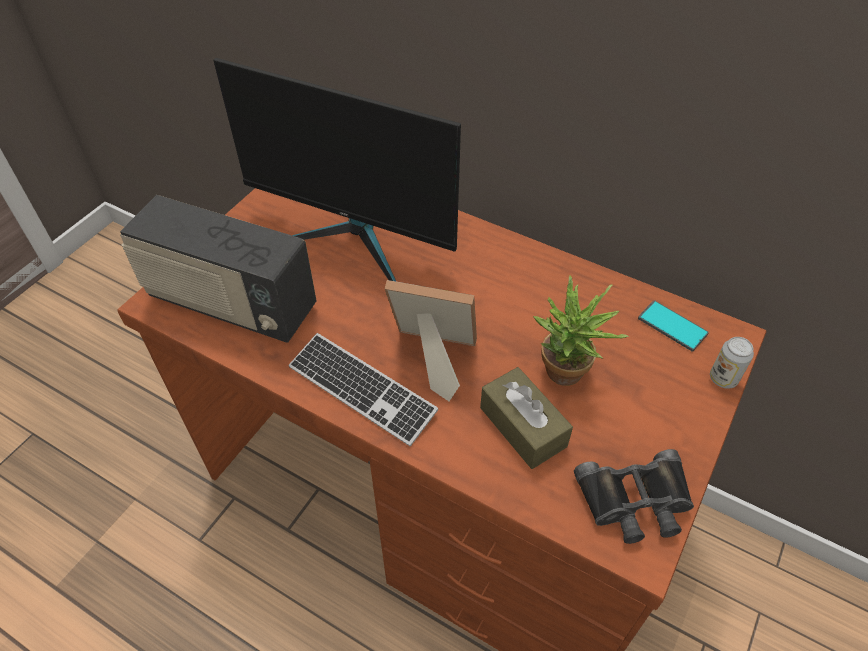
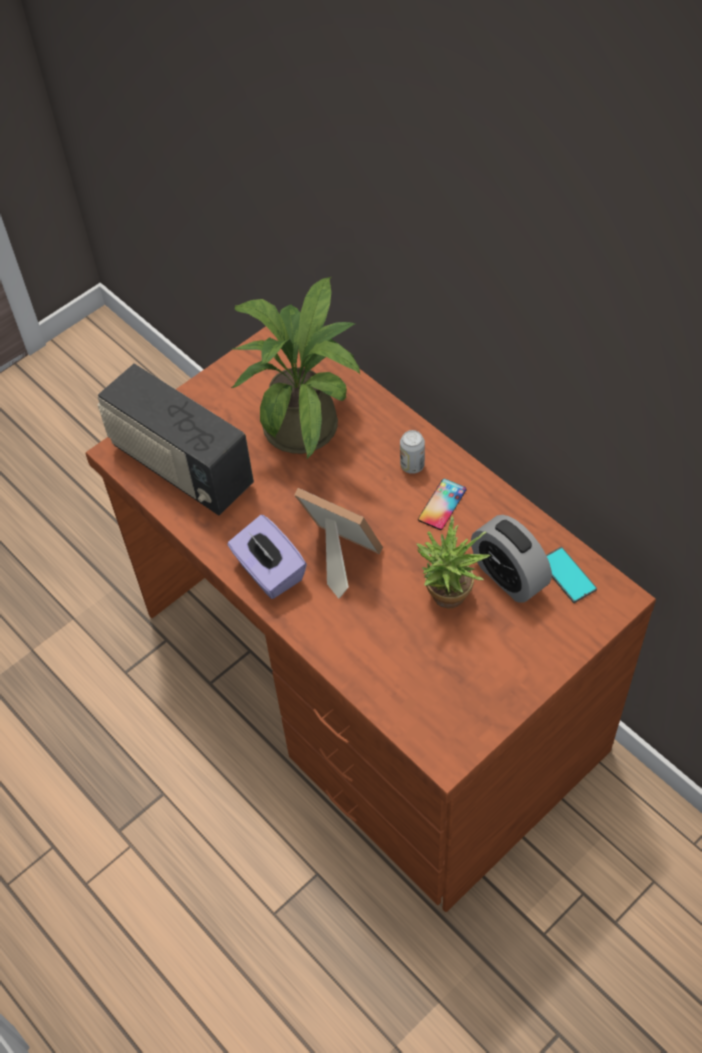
camera: 20 degrees right, 5 degrees up
(353, 236) = (307, 421): monitor -> potted plant
(361, 390) = (269, 571): keyboard -> purple tissue box
(519, 285) = (442, 504): none -> phone
(523, 427) = (392, 634): brown tissue box -> none
(616, 339) = (508, 576): none -> alarm clock
(635, 501) = (459, 717): black binoculars -> none
(723, 378) = (589, 634): can -> can (412, 465)

